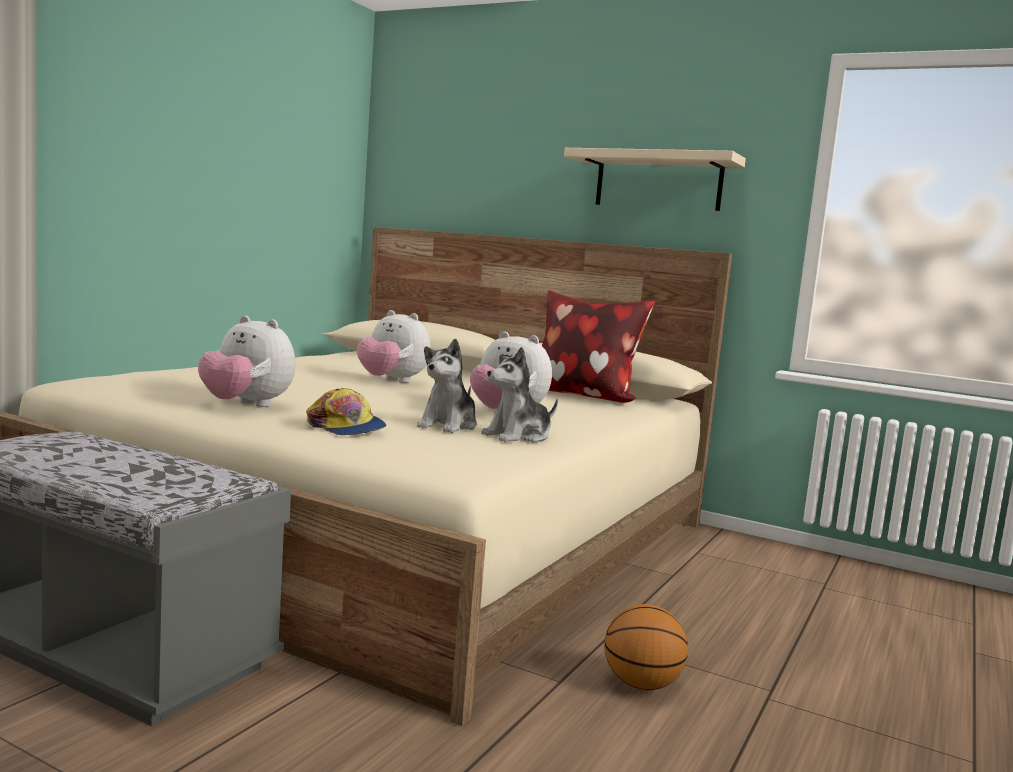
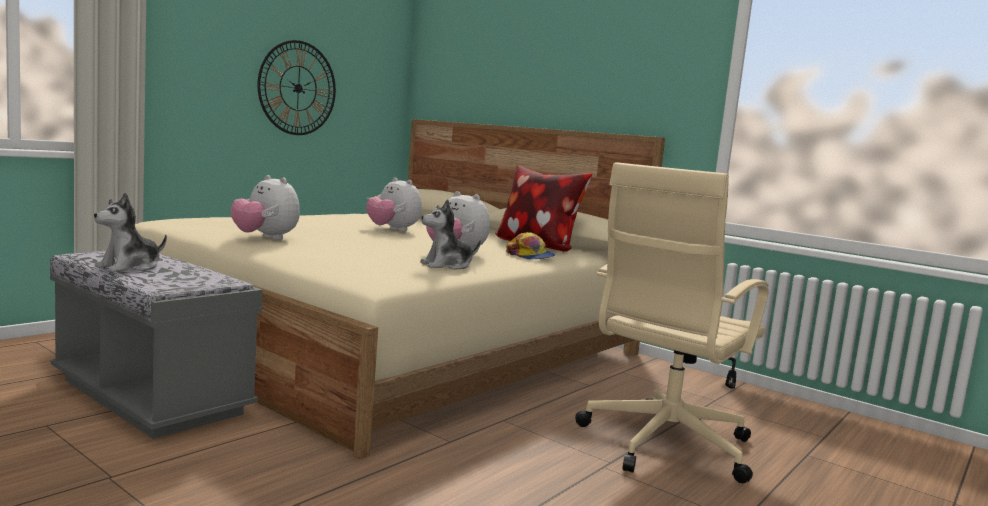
camera: 10 degrees right, 0 degrees up
(233, 187) = (298, 88): none -> wall clock
(346, 427) = (320, 253): cap -> cap (530, 256)
(448, 425) = (401, 257): plush toy -> plush toy (130, 267)
(641, 684) = (510, 449): basketball -> none
(658, 182) = (613, 81): beige shelf -> none
(813, 657) = (663, 445): none -> beige office chair

